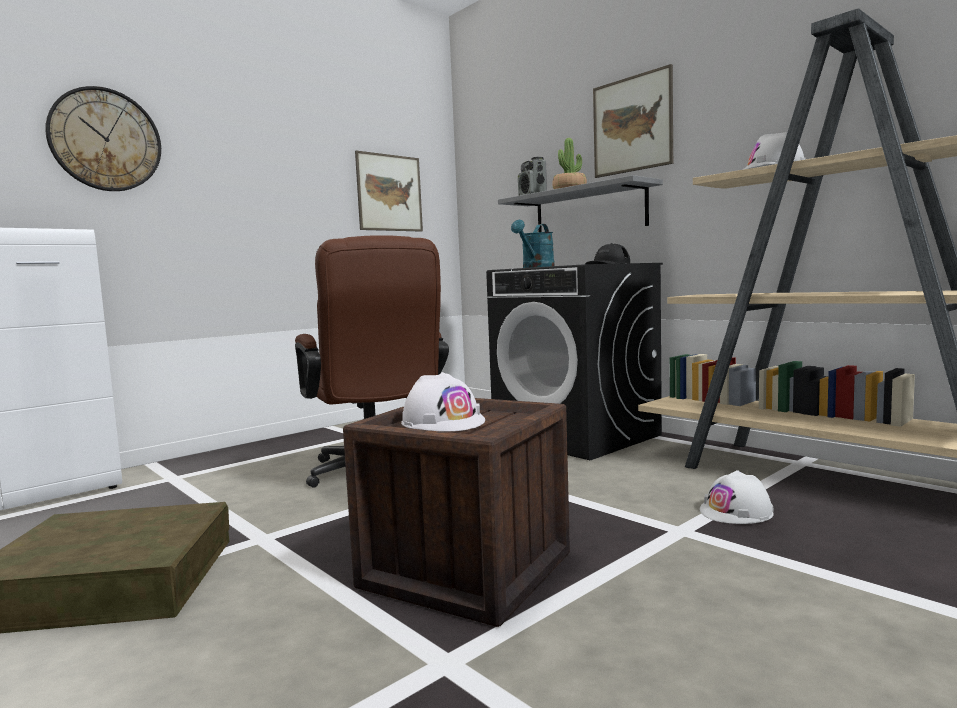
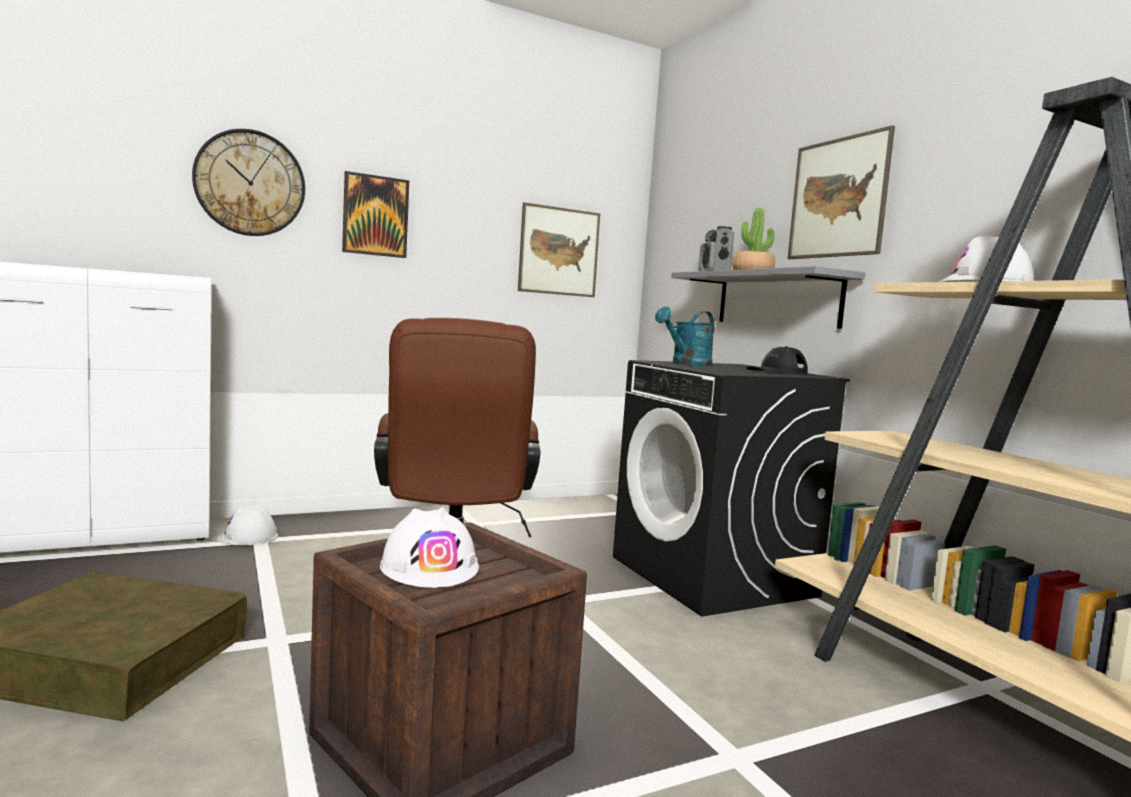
camera: 15 degrees right, 0 degrees up
(228, 167) = (375, 216): none -> picture
(736, 512) = (832, 746): white hard hat -> white hard hat (248, 537)

